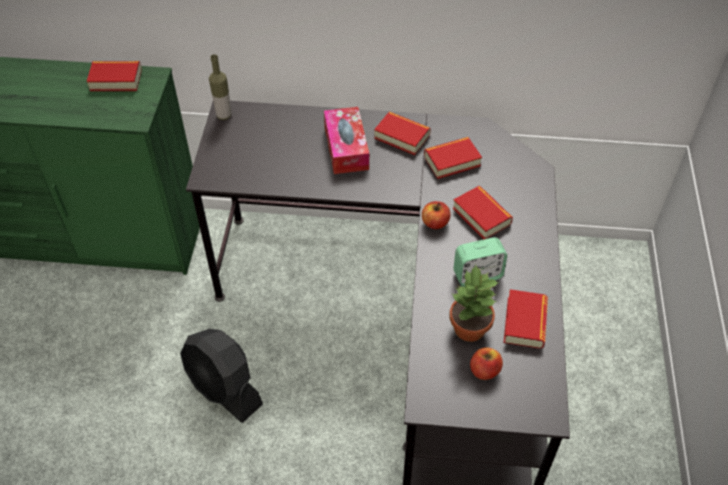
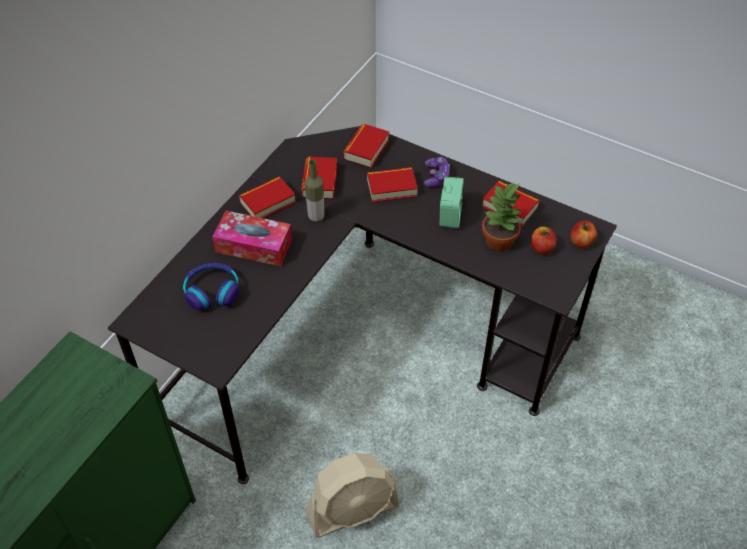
camera: 65 degrees left, 0 degrees up
(116, 80) = (50, 386): book -> book (366, 149)
(224, 115) = (139, 325): bottle -> bottle (316, 217)
(224, 389) = (353, 510): black fan -> beige fan
(281, 142) = (212, 291): none -> headphones
(435, 223) = (381, 219): apple -> apple (581, 242)
(522, 246) = (436, 177): none -> game controller

